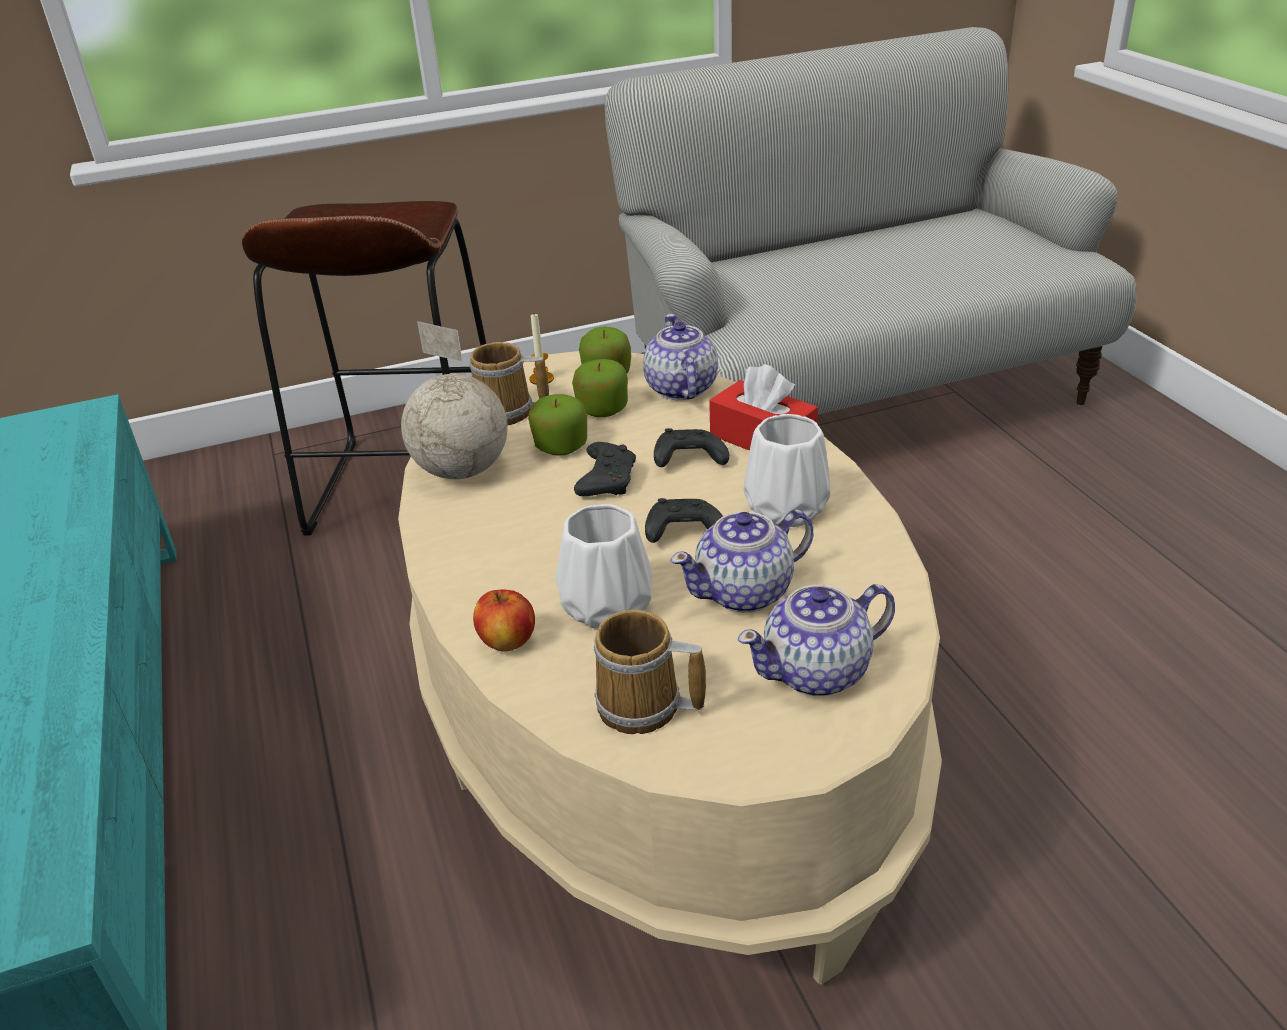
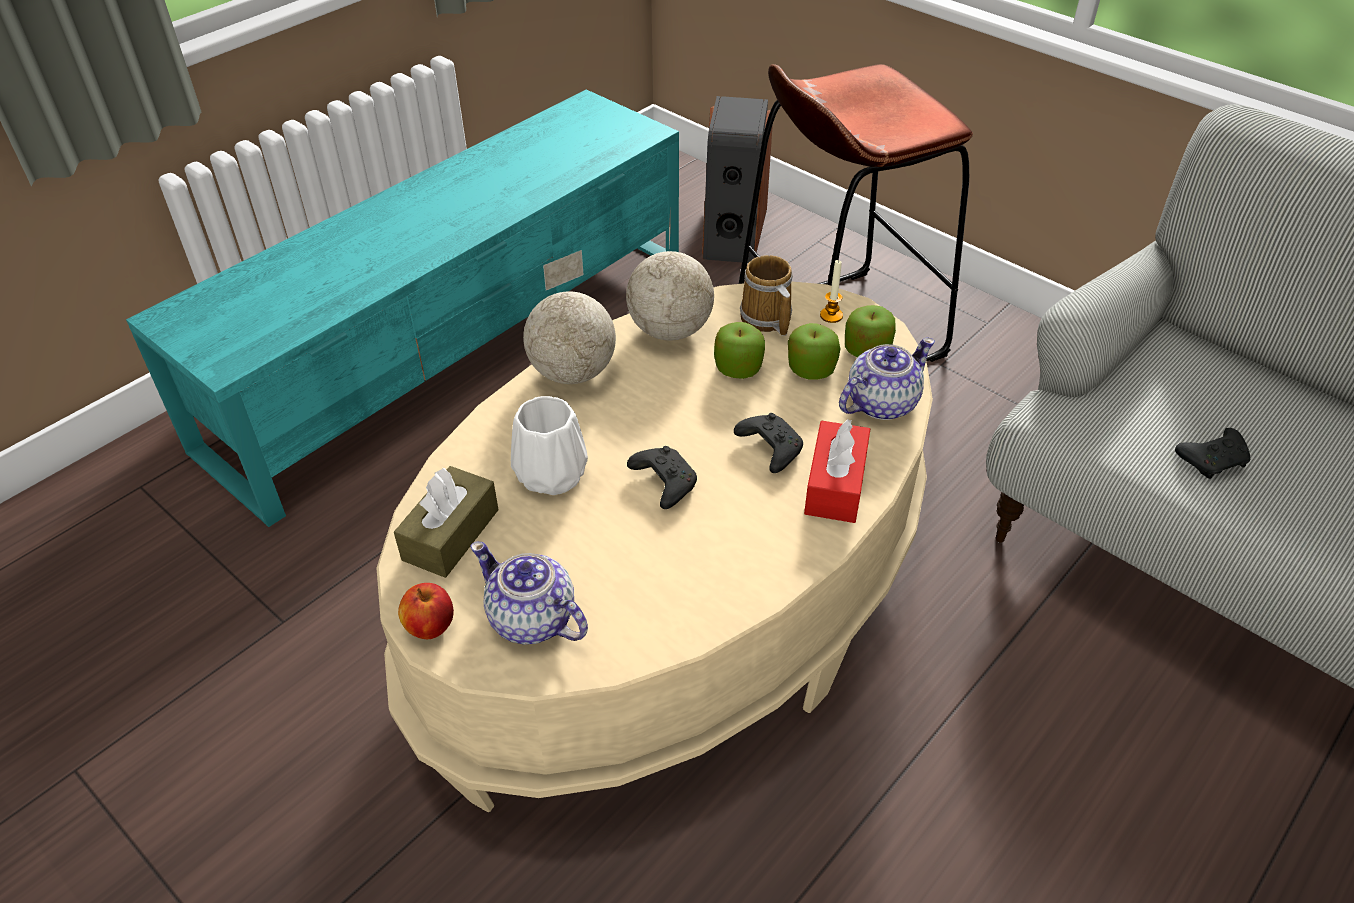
camera: 60 degrees right, 10 degrees up
(188, 500) = (733, 232): none -> speaker
(460, 550) = (574, 373): none -> globe
(508, 641) = (487, 439): apple -> apple (430, 627)
(607, 480) = (708, 412): black game controller -> black game controller (1213, 460)
(644, 707) = (451, 534): mug -> brown tissue box
(745, 592) = (608, 546): teapot -> none
(788, 508) = (738, 536): white vase -> none

